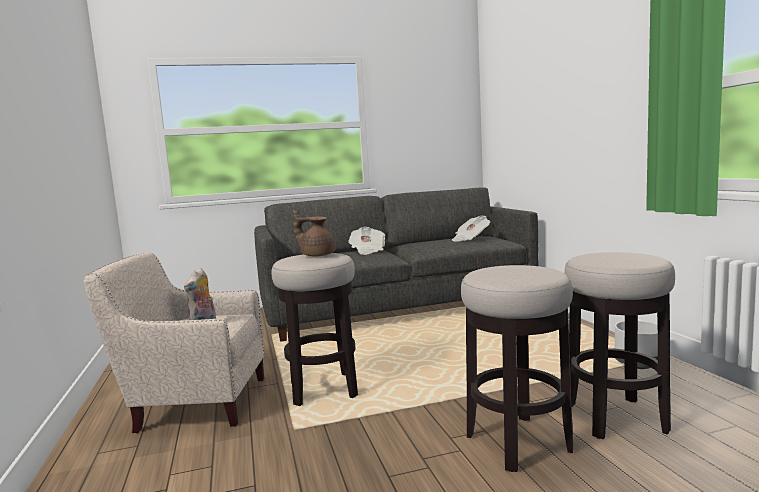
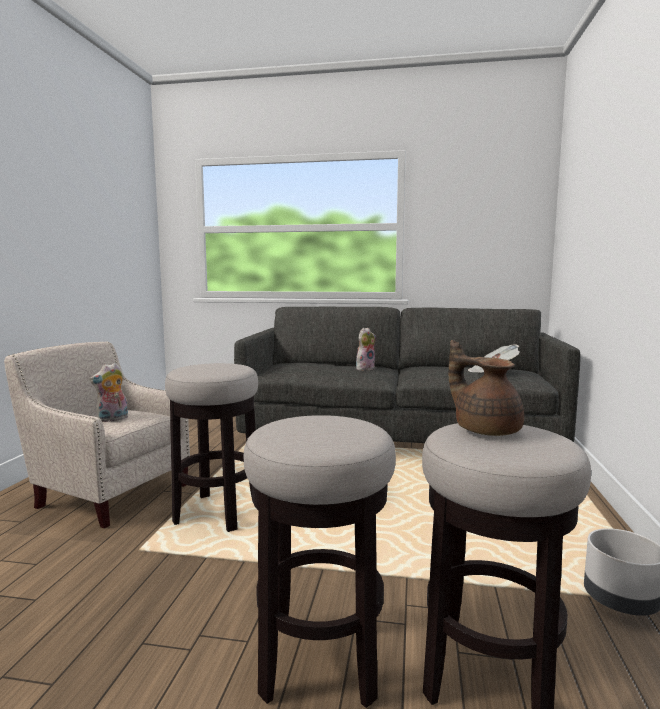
camera: 25 degrees right, 0 degrees up
(317, 255) = (219, 366): brown teapot -> brown teapot (485, 429)
(367, 251) = (365, 368): newspaper -> plush toy

